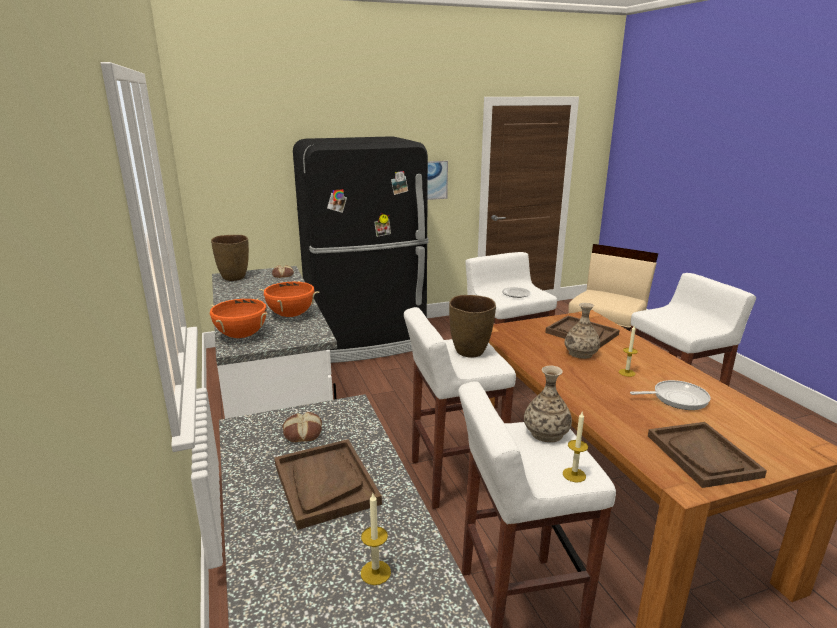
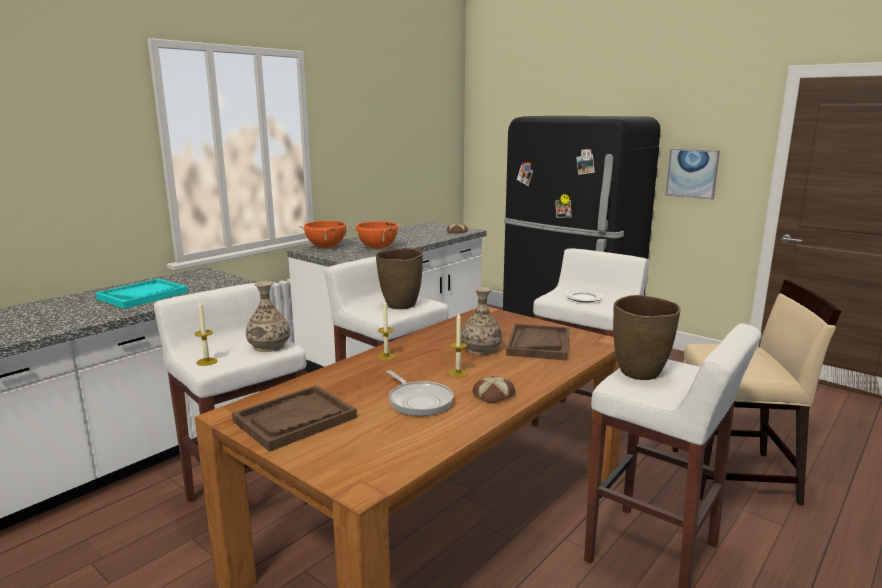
camera: 60 degrees right, 5 degrees down
(234, 278) = (429, 226): brown vase -> brown vase (640, 373)
(302, 432) = (200, 281): bread -> bread (493, 394)
(325, 484) = (143, 295): brown tray -> turquoise tray
(375, 572) = (59, 317): candle -> candle (386, 356)

